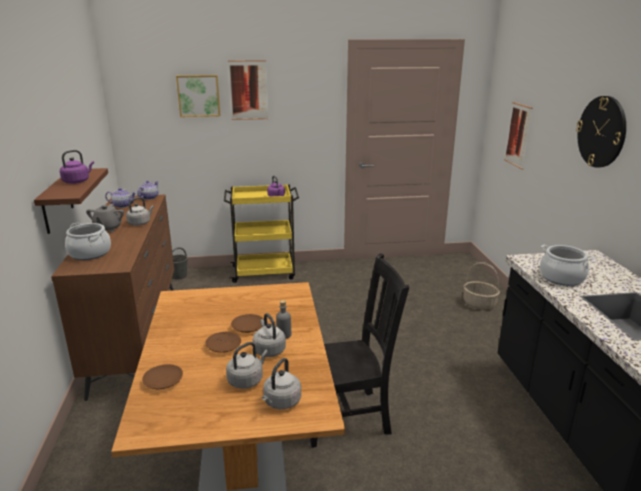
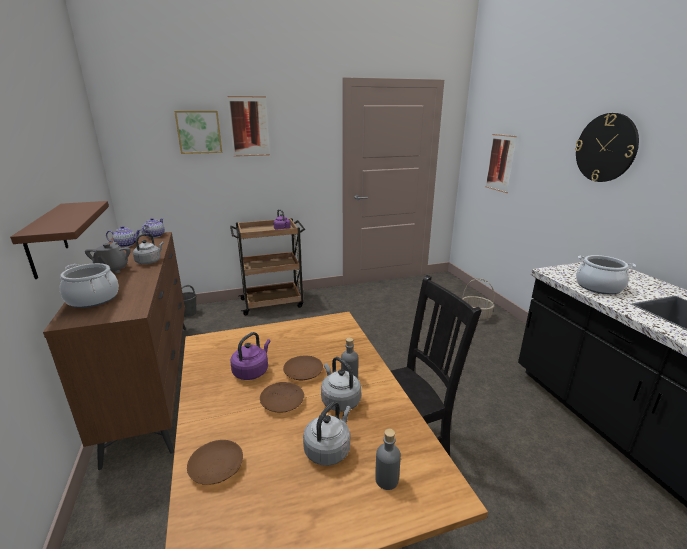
camera: 10 degrees left, 0 degrees up
(77, 181) = (71, 214): purple kettle -> purple kettle (252, 371)
(264, 272) = (273, 303): yellow cart -> brown cart
(281, 402) = (386, 479): grey kettle -> grey bottle

